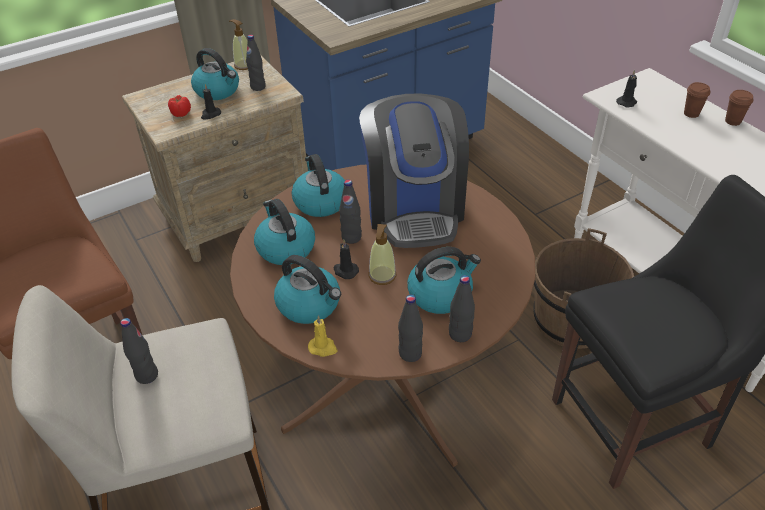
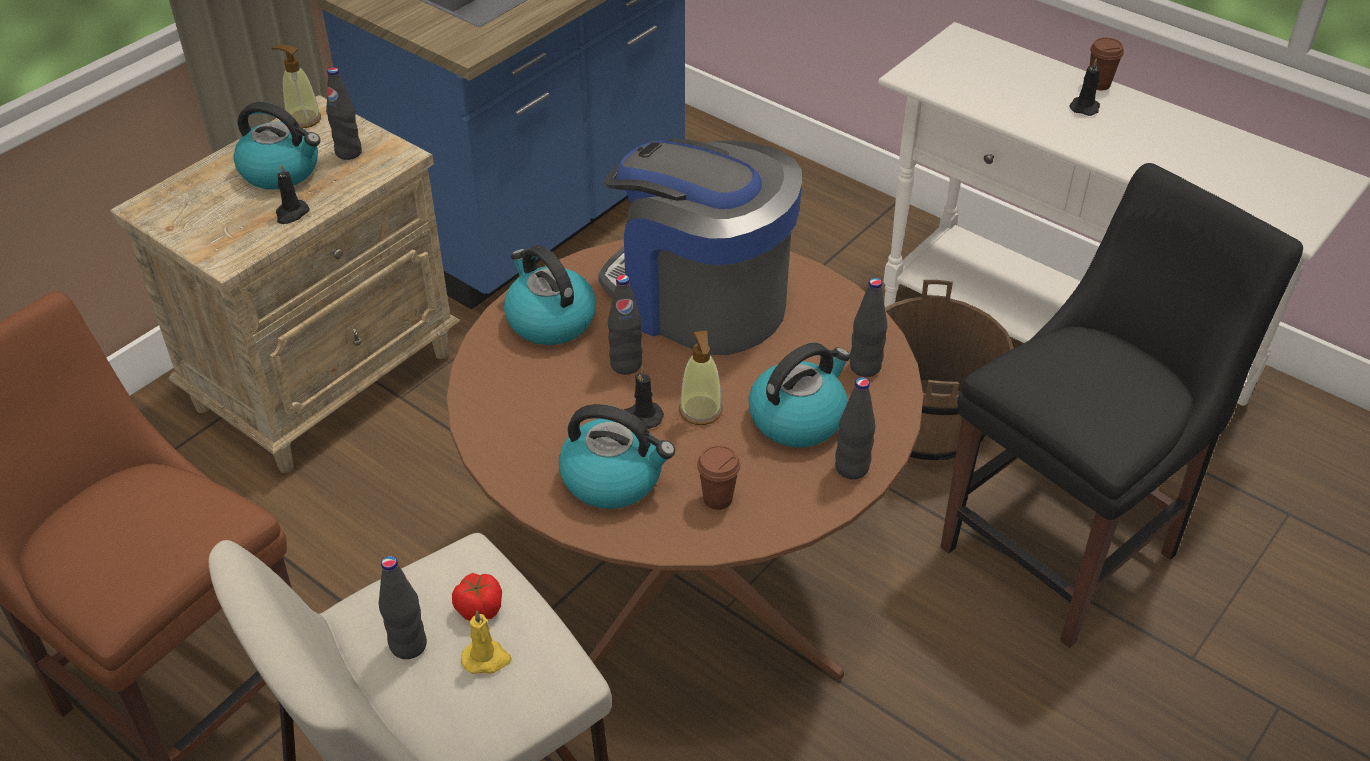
camera: 20 degrees left, 0 degrees up
(180, 113) = (237, 221): tomato -> tomato (478, 609)
(285, 248) = (531, 402): kettle -> none
(323, 348) = (666, 535): yellow candle -> yellow candle (487, 659)
(410, 353) = (795, 512): black bottle -> black bottle (865, 367)
(414, 208) = (699, 300): coffee machine -> coffee machine turned 150 degrees clockwise
(627, 102) = (946, 80): black candle -> black candle (1085, 107)
(691, 113) = (1040, 82): brown cup -> brown cup (718, 499)

